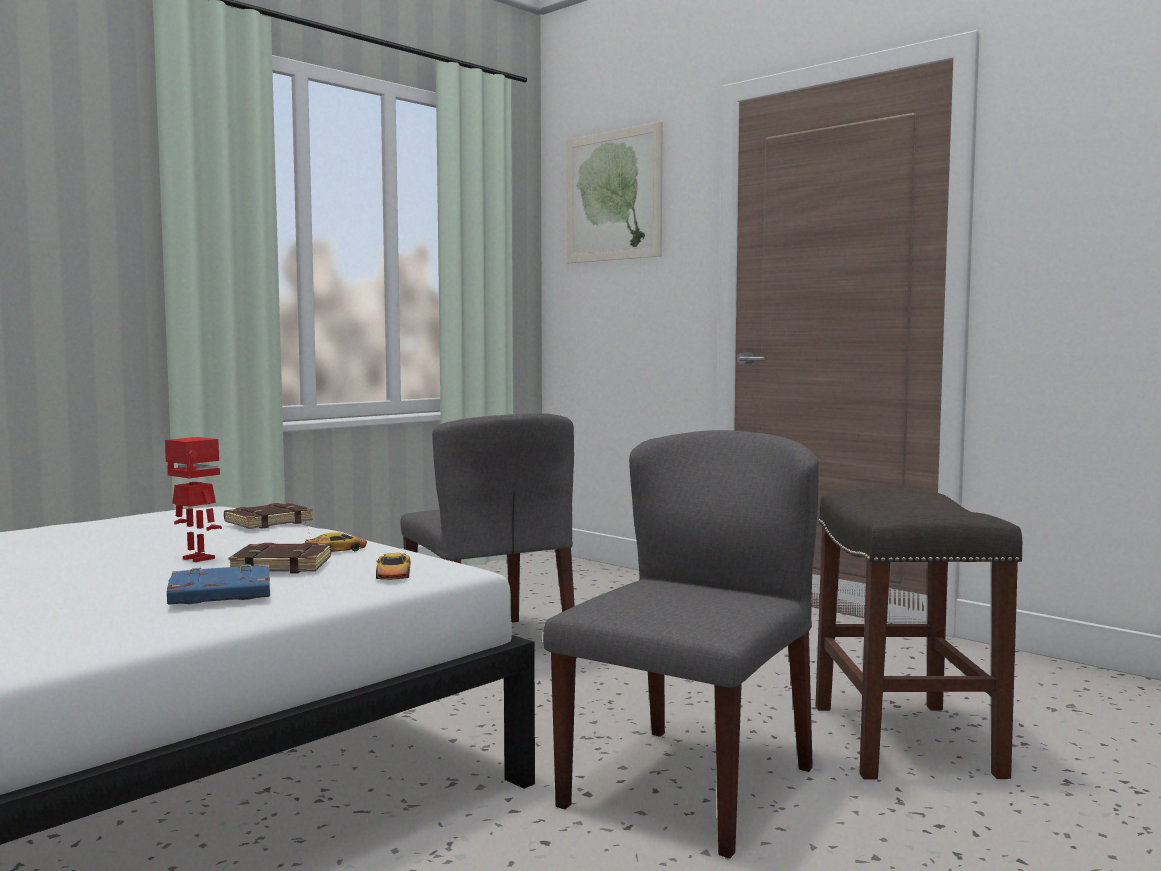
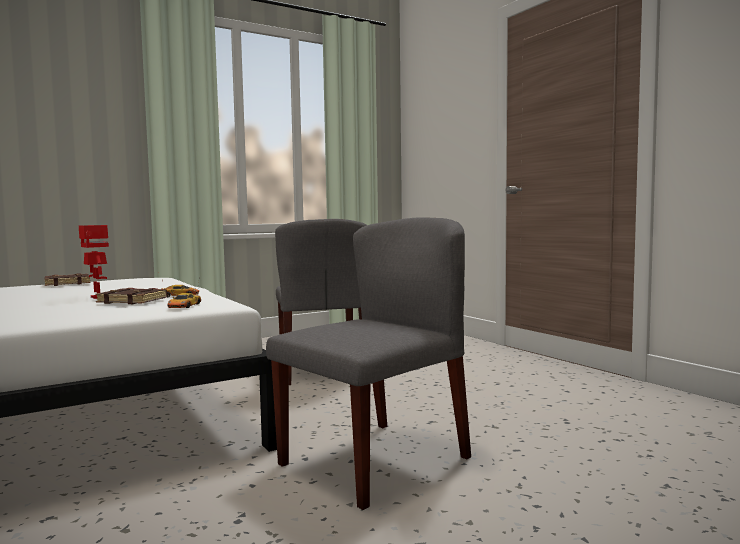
camera: 15 degrees right, 0 degrees up
(219, 595) = (66, 312): blue book -> none
(268, 522) = (171, 283): brown book -> brown book (68, 283)
(613, 196) = (437, 92): picture -> none
(906, 741) = (556, 446): grey stool -> none

